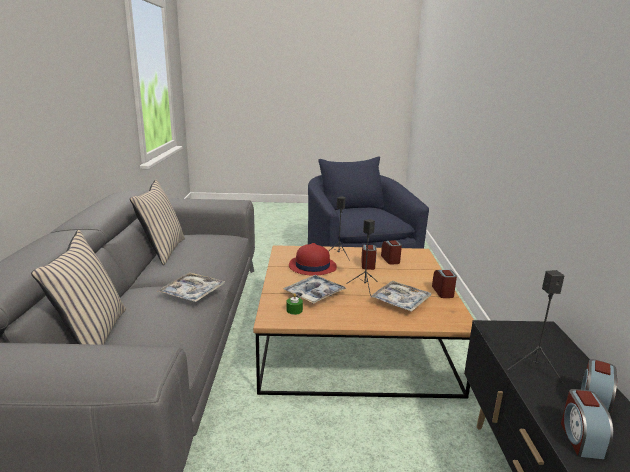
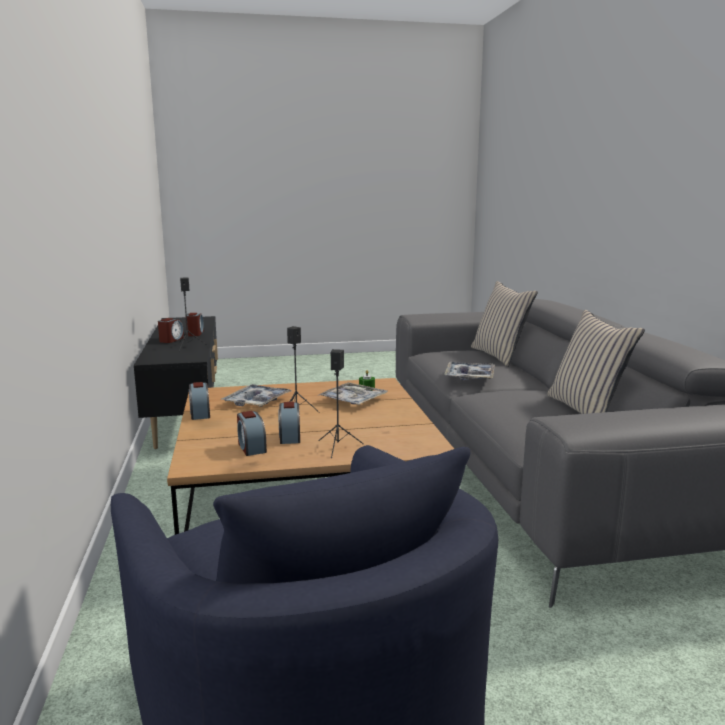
camera: 170 degrees right, 5 degrees down
(312, 266) = (371, 427): red hat -> none

